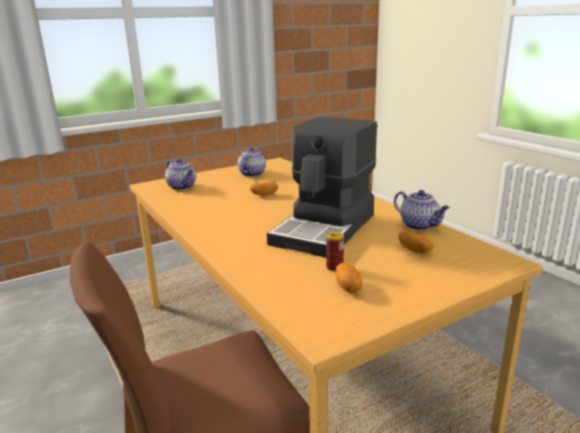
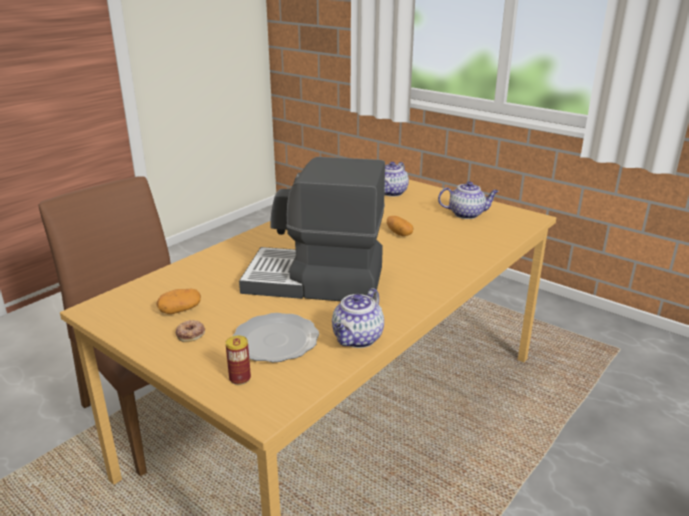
camera: 70 degrees right, 5 degrees up
(334, 267) = (220, 298): can -> can (240, 378)
(394, 283) = (191, 334): none -> donut
(415, 250) = (277, 340): potato -> plate

